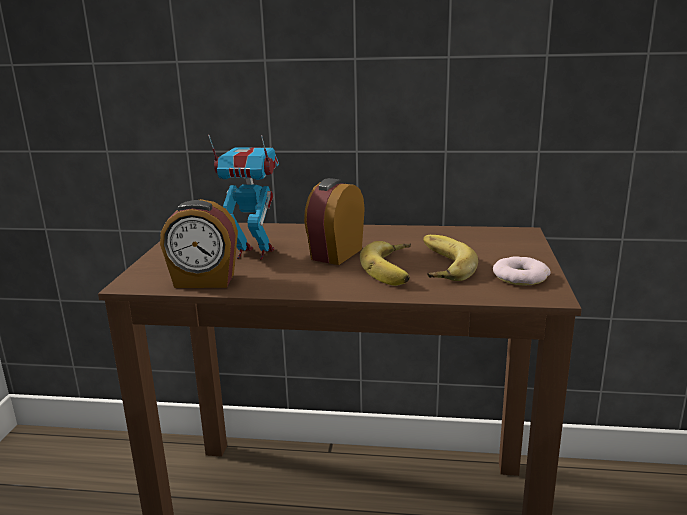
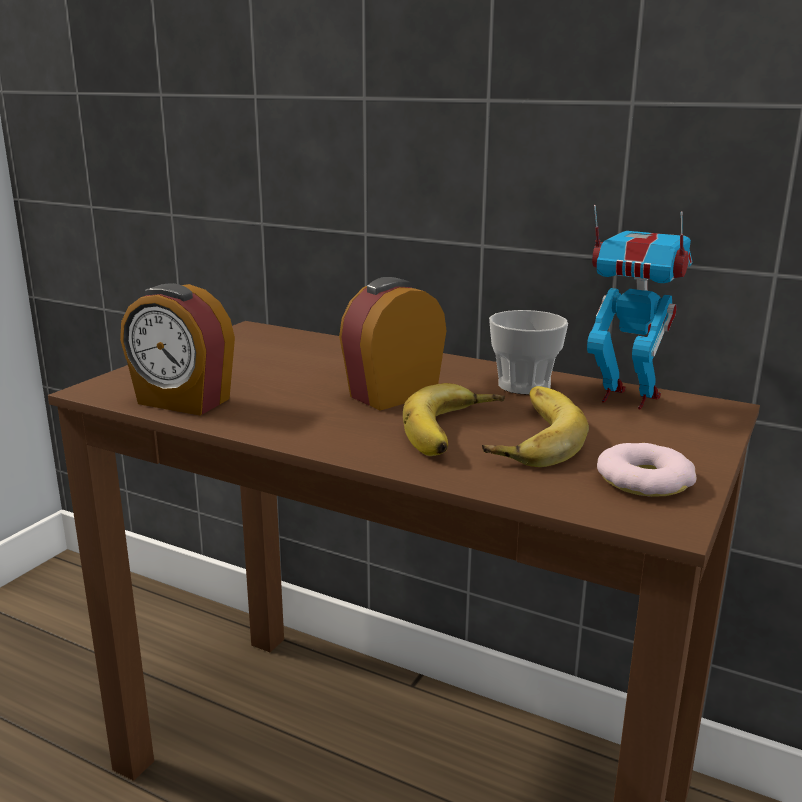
camera: 20 degrees right, 0 degrees up
(253, 253) = (285, 375): toy robot -> toy robot (627, 397)
(407, 236) = (524, 385): none -> cup

